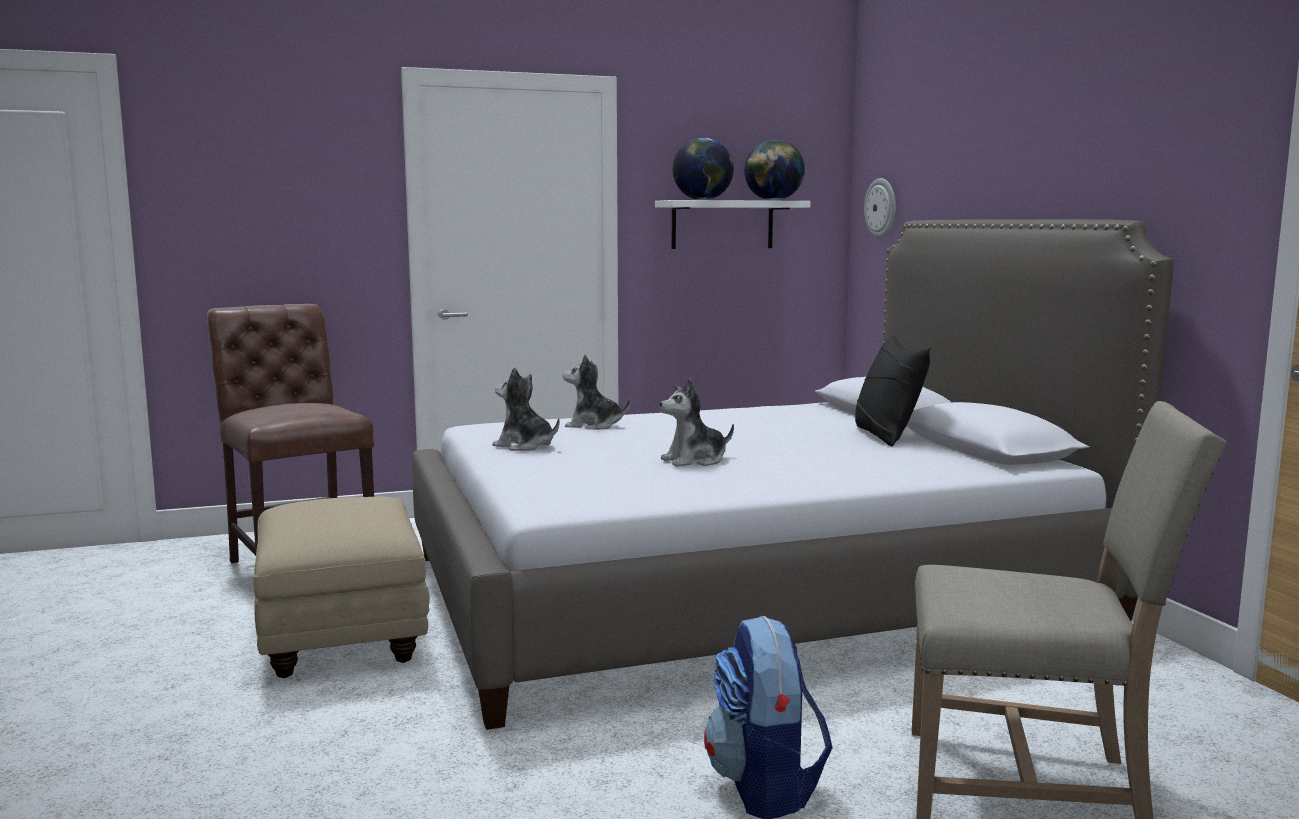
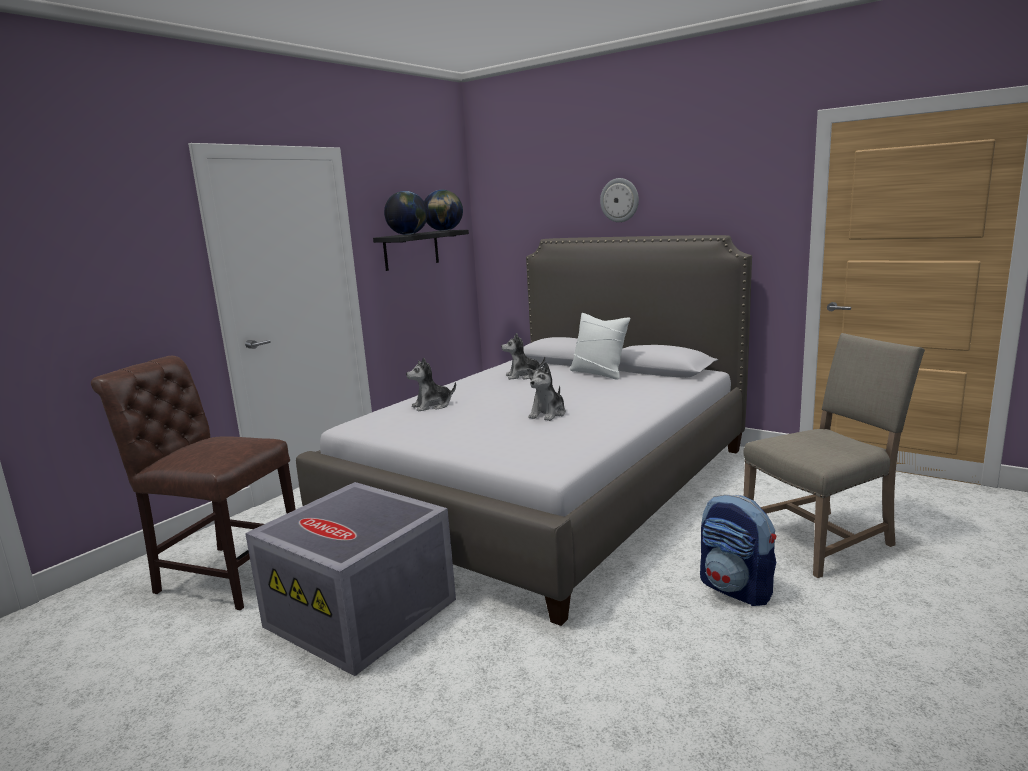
camera: 35 degrees left, 5 degrees up
(343, 640) = (364, 612): beige ottoman -> grey storage box
(524, 446) = (426, 431): plush toy -> plush toy (523, 376)
(722, 225) = (411, 250): white shelf -> black shelf
(881, 208) = (504, 230): wall clock -> wall clock (619, 200)
(887, 435) = (599, 373): black pillow -> white pillow

